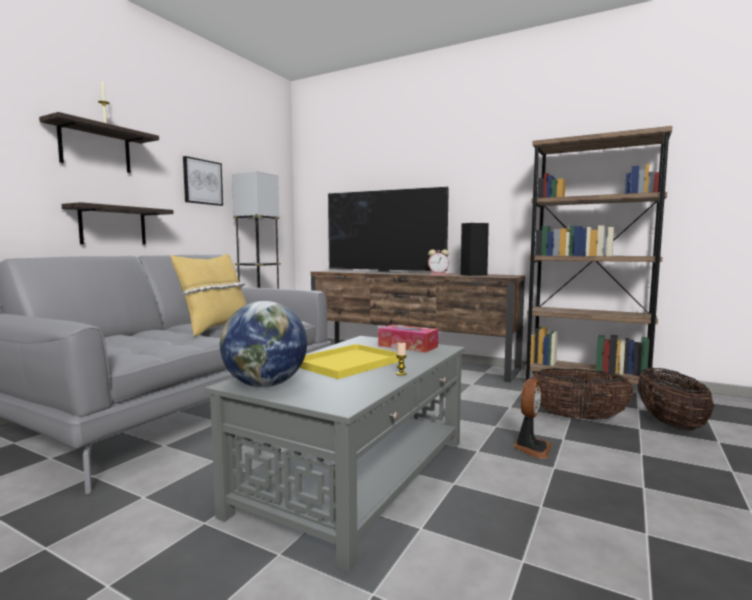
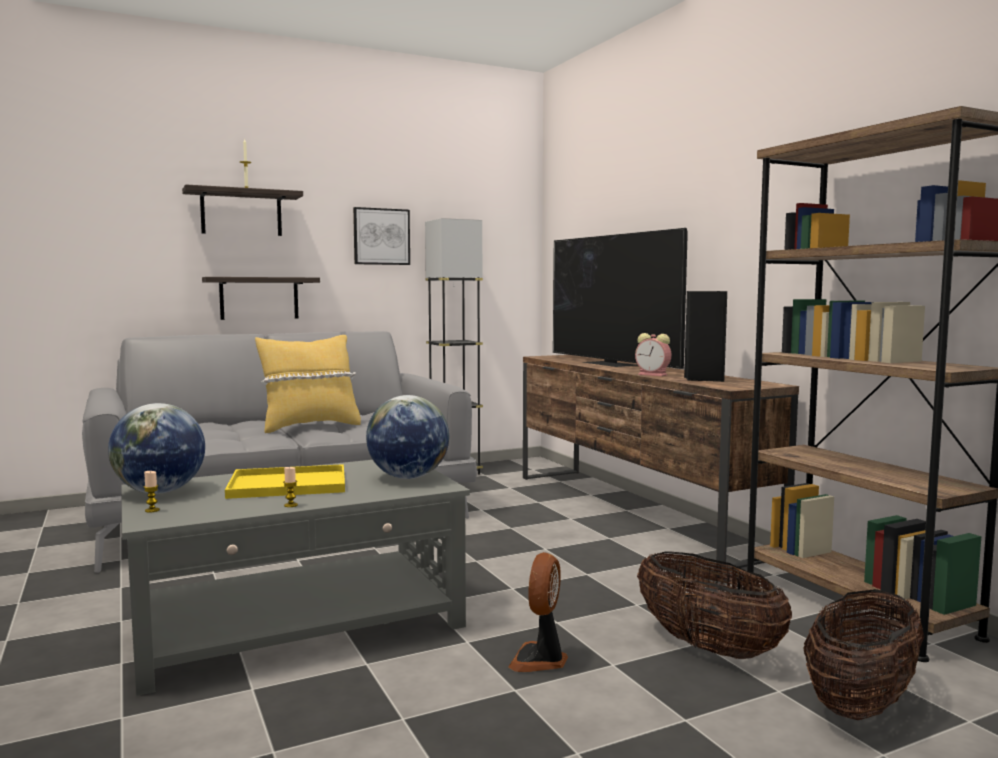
camera: 35 degrees right, 0 degrees up
(311, 398) = (152, 510): none -> candle
(408, 346) = (408, 477): tissue box -> globe
(531, 448) = (540, 660): fan -> fan turned 135 degrees clockwise

